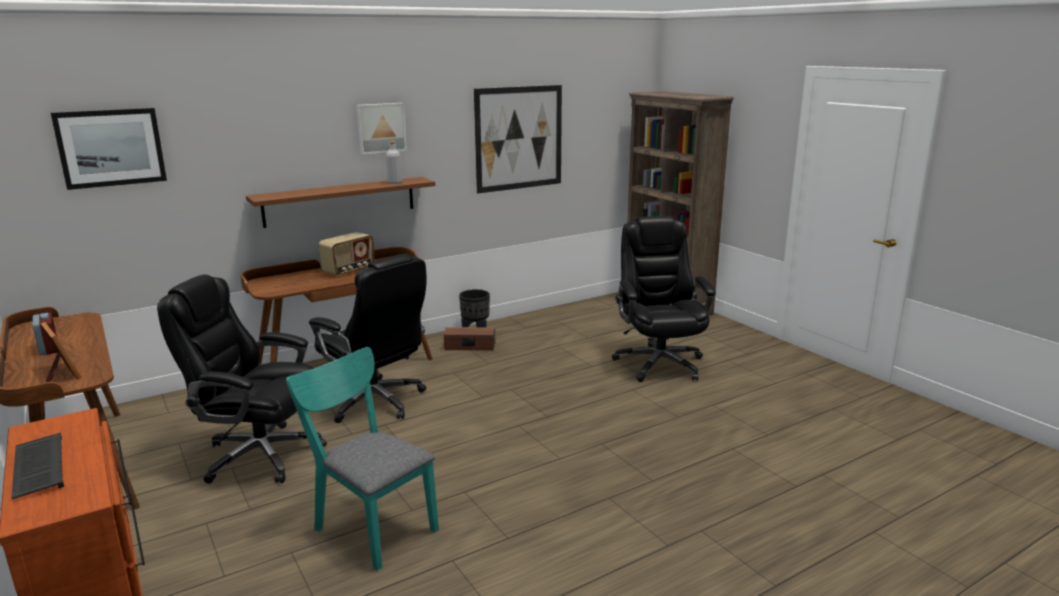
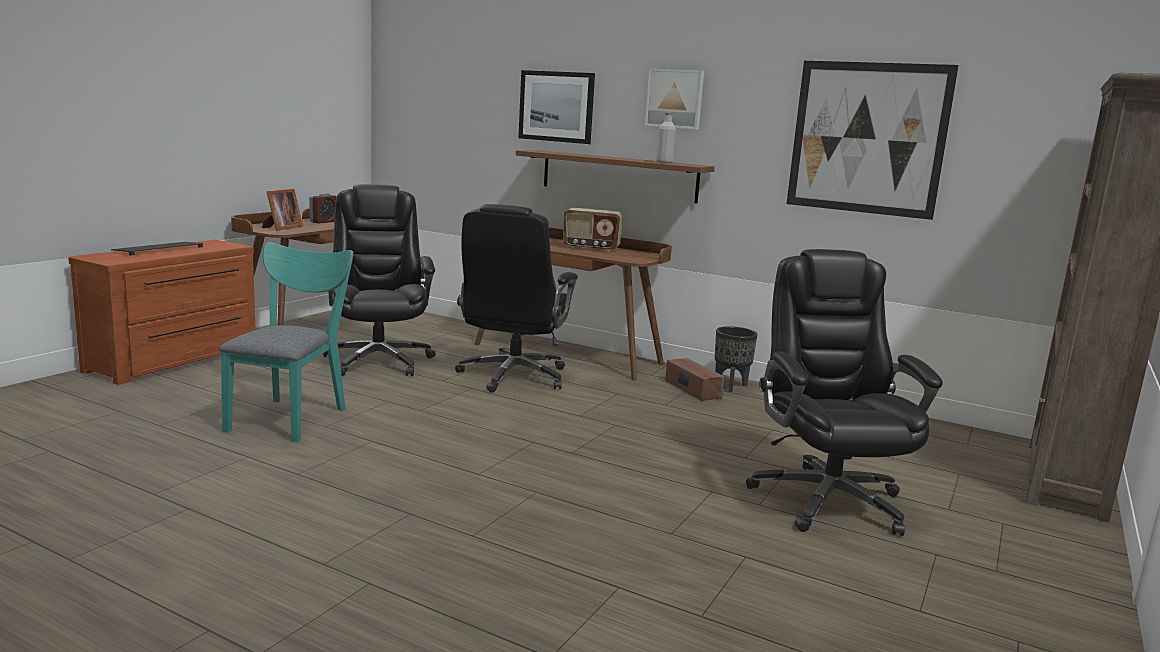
camera: 60 degrees right, 5 degrees down
(111, 147) = (449, 88): picture -> picture (556, 106)
(659, 363) = (827, 499): black office chair -> black office chair turned 60 degrees counterclockwise

